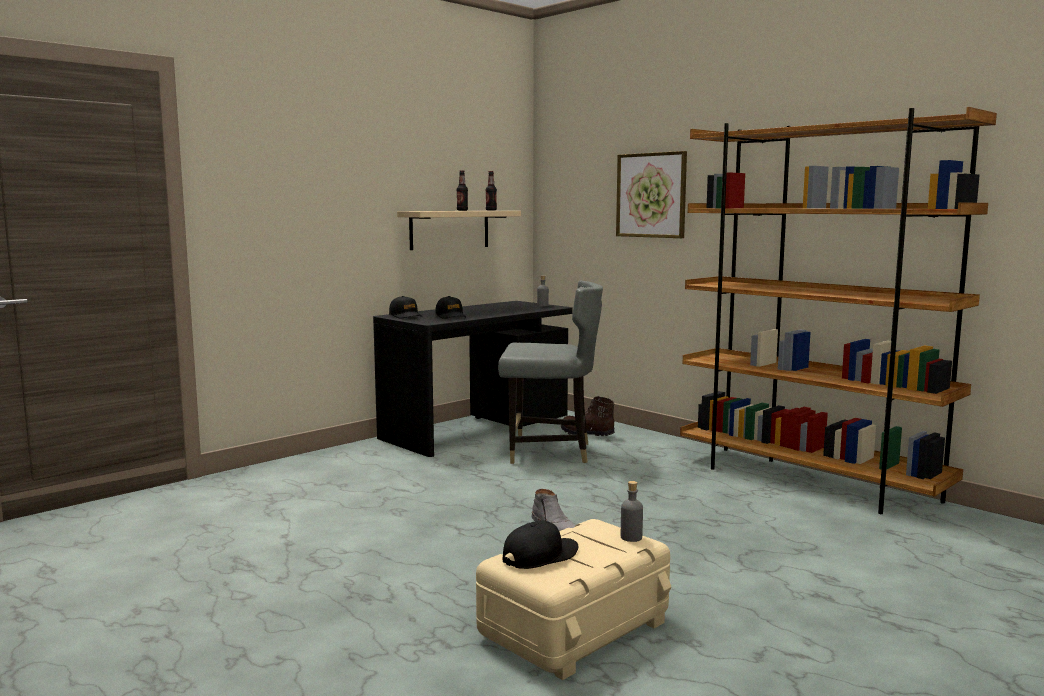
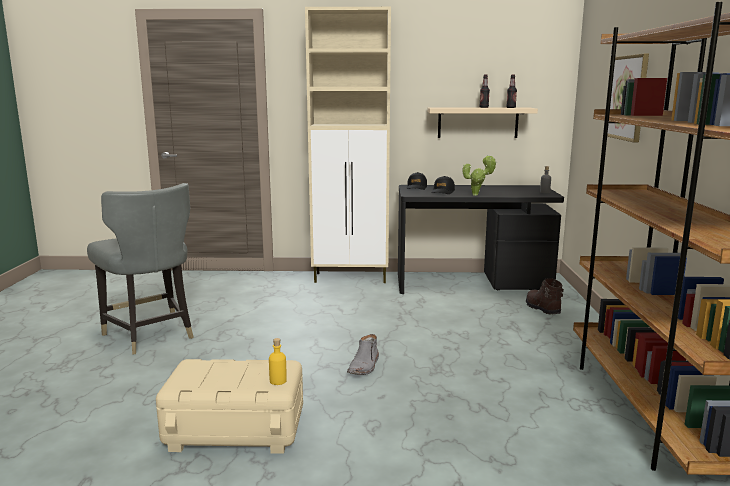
camera: 45 degrees right, 5 degrees up
(334, 457) = (351, 278): none -> beige cabinet
(495, 314) = (477, 195): none -> potted plant
(540, 556) = (209, 369): black cap -> none
(549, 452) = (482, 314): grey chair -> grey chair (150, 335)
(631, 537) = (278, 381): grey bottle -> yellow bottle

